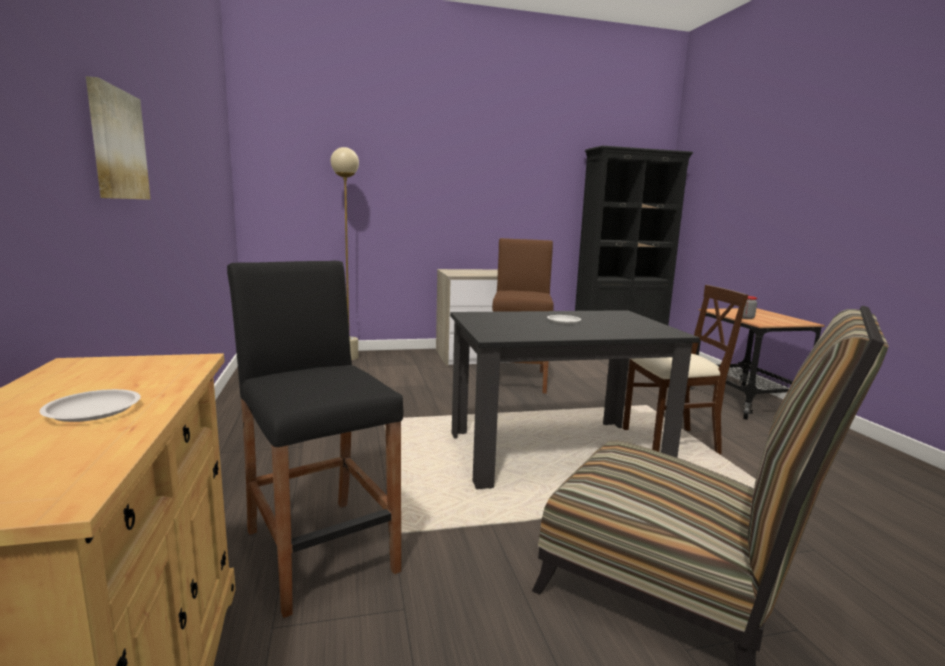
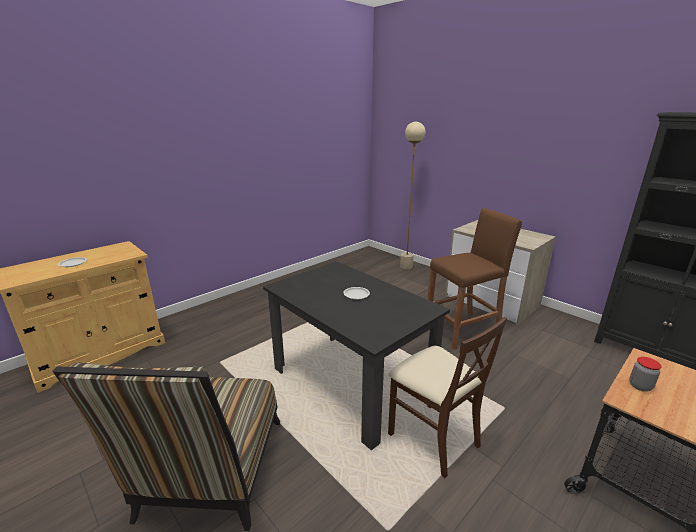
camera: 60 degrees right, 10 degrees up
(116, 144) = (196, 154): picture -> none
(319, 550) = (197, 348): black stool -> none

